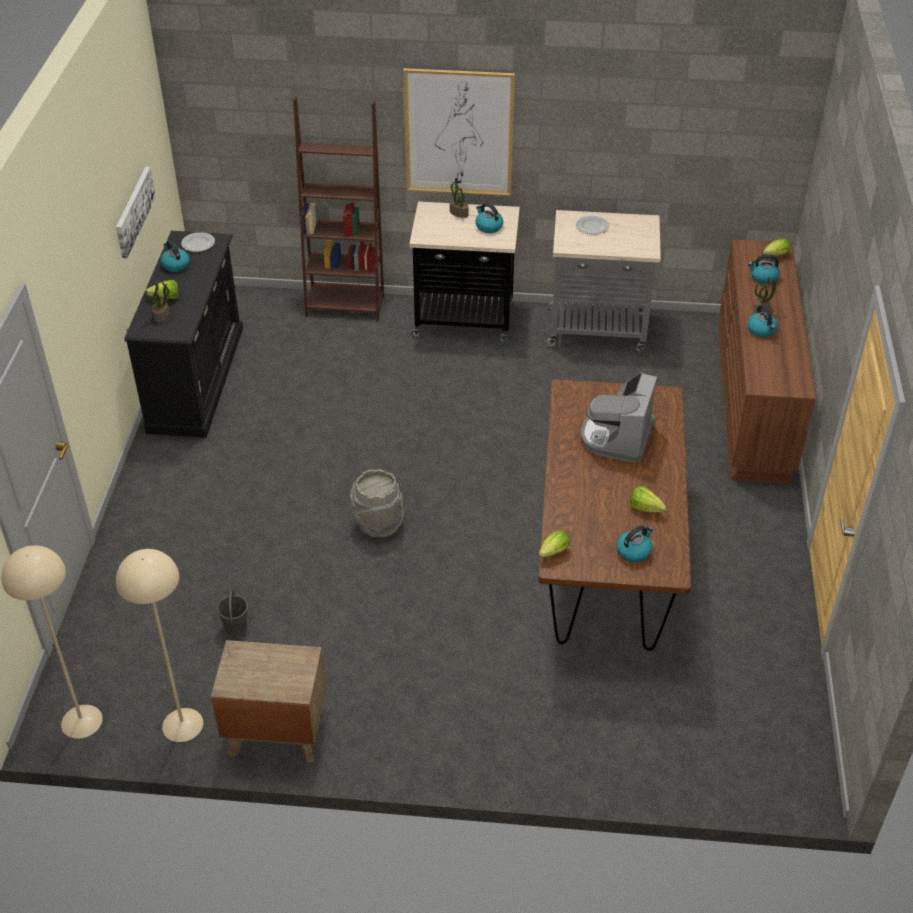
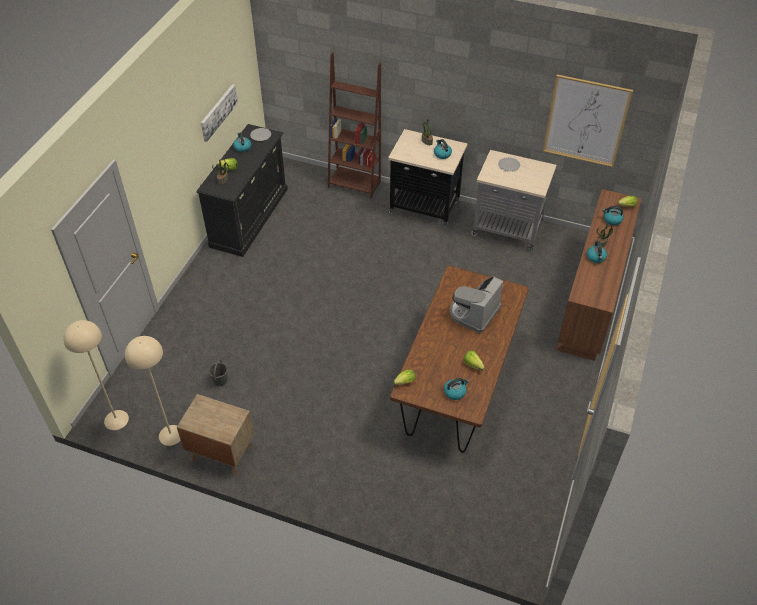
camera: 15 degrees right, 5 degrees up
(378, 523) = (325, 333): grey bucket -> none
(459, 133) = (432, 91): picture -> picture (586, 121)

